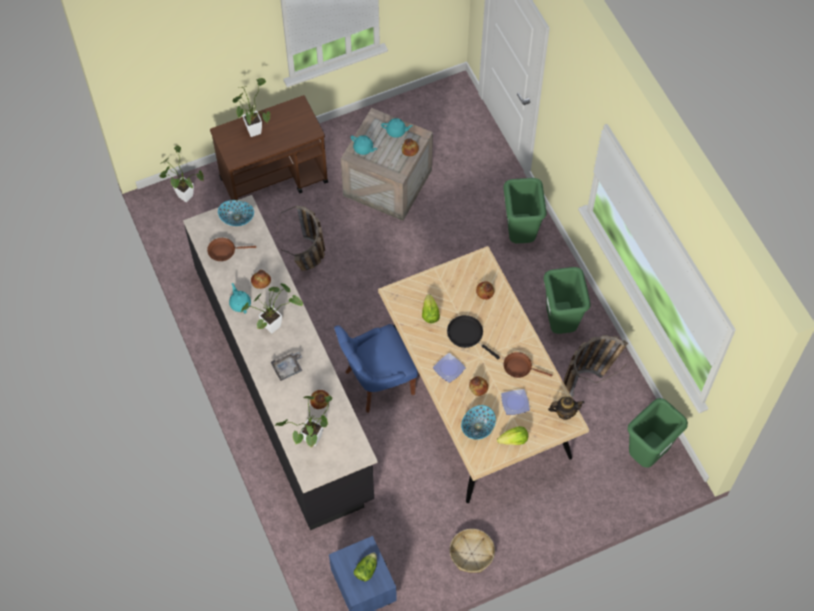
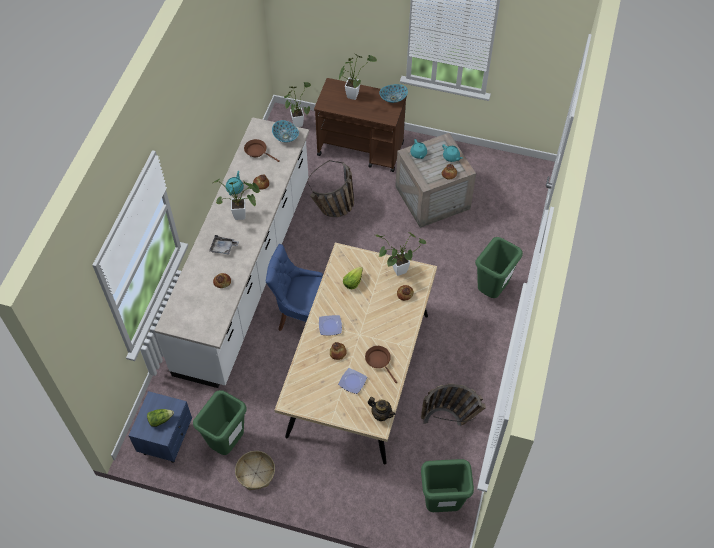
camera: 40 degrees right, 5 degrees down
(284, 383) = (246, 274): black counter -> white counter
(310, 442) = (190, 303): potted plant -> potted plant (396, 271)
(467, 335) = (364, 313): black frying pan -> none
(478, 427) = (311, 378): bowl -> bowl (393, 98)
(514, 440) = (326, 406): lettuce -> none
(560, 324) = (464, 368): green trash can -> green trash can (227, 443)

